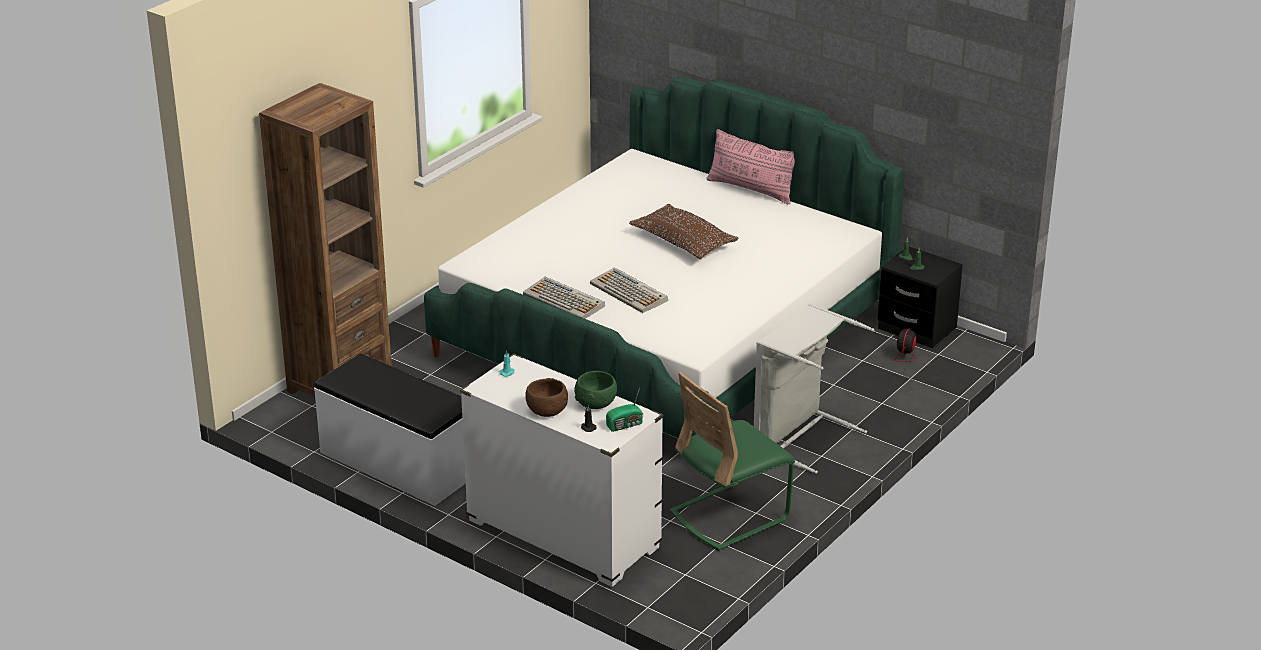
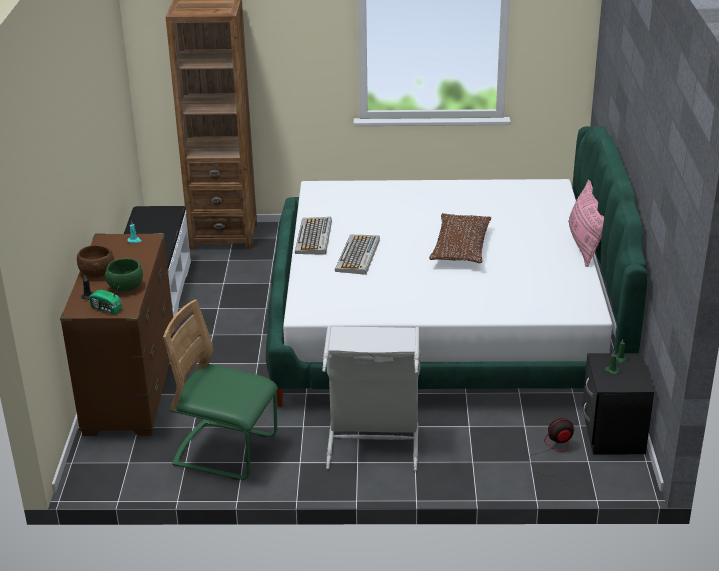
camera: 55 degrees right, 0 degrees up
(563, 535) = (131, 389): white dresser -> brown dresser

